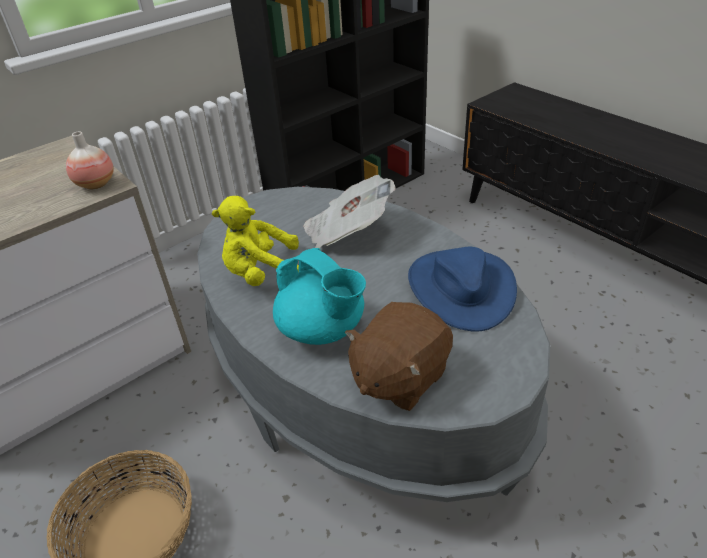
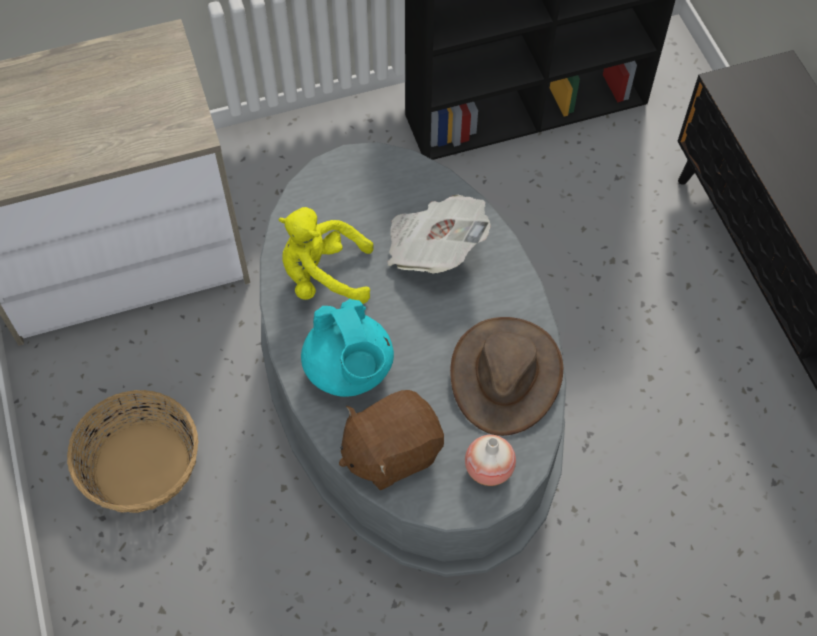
camera: 20 degrees right, 20 degrees up
(96, 184) = (181, 125): vase -> vase (489, 468)
(460, 288) = (505, 375): blue hat -> brown hat

